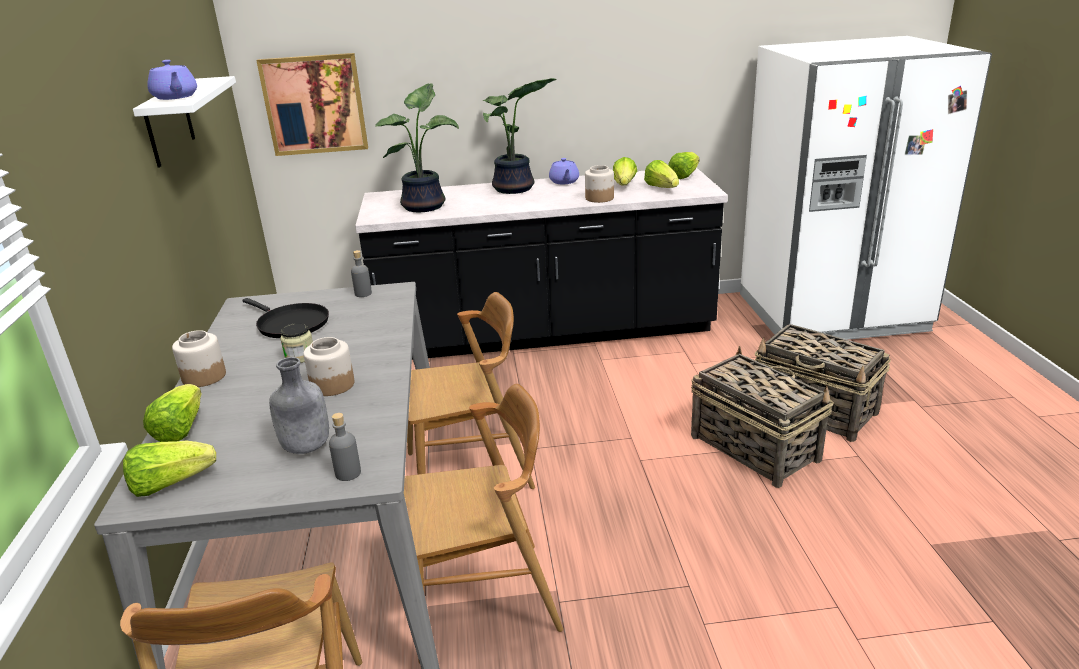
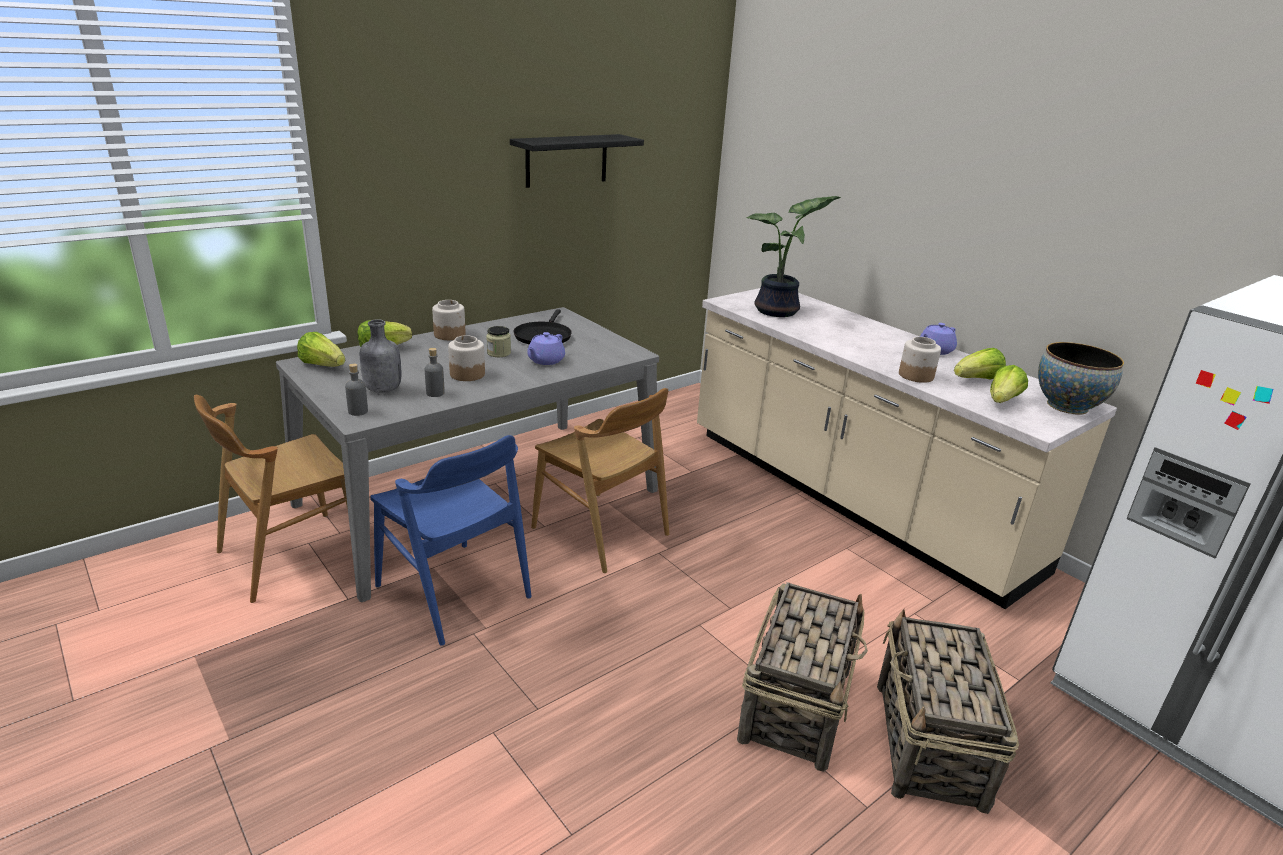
camera: 55 degrees right, 0 degrees up
(169, 122) = (566, 160): white shelf -> black shelf
(175, 97) = (550, 139): purple teapot -> purple teapot (545, 360)
(314, 104) = (767, 190): picture -> none
(363, 293) = (616, 344): grey bottle -> grey bottle (435, 393)
(482, 600) = (453, 592): brown chair -> blue chair
(515, 189) = (876, 334): potted plant -> none
(545, 334) = (851, 499): black counter -> beige counter
(684, 176) = (1067, 406): lettuce -> bowl

